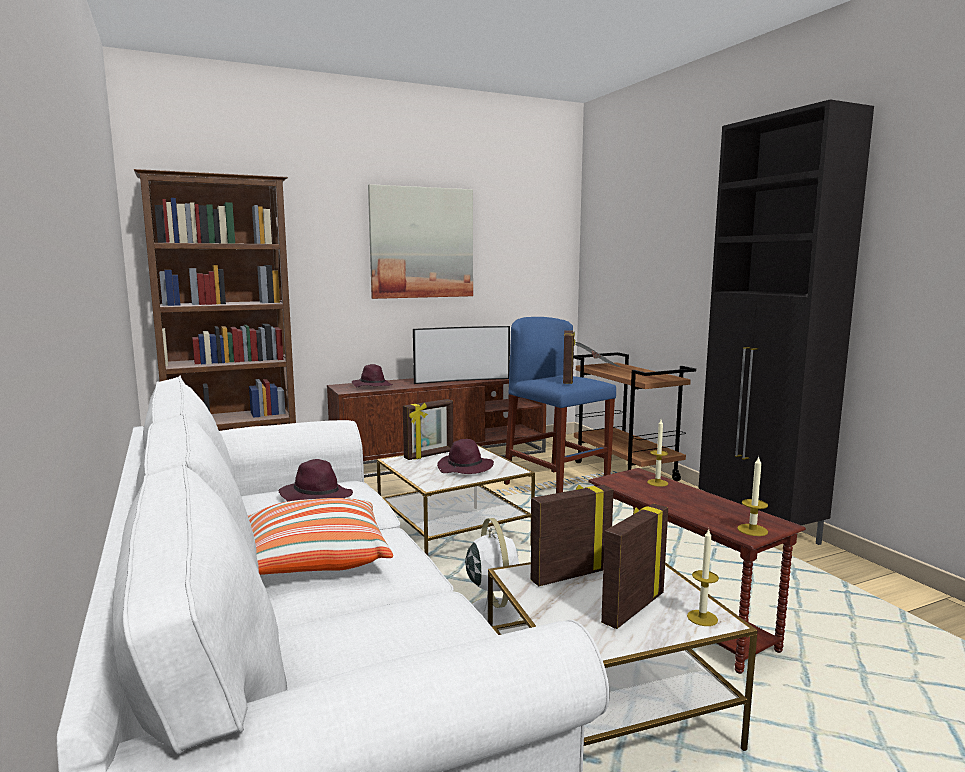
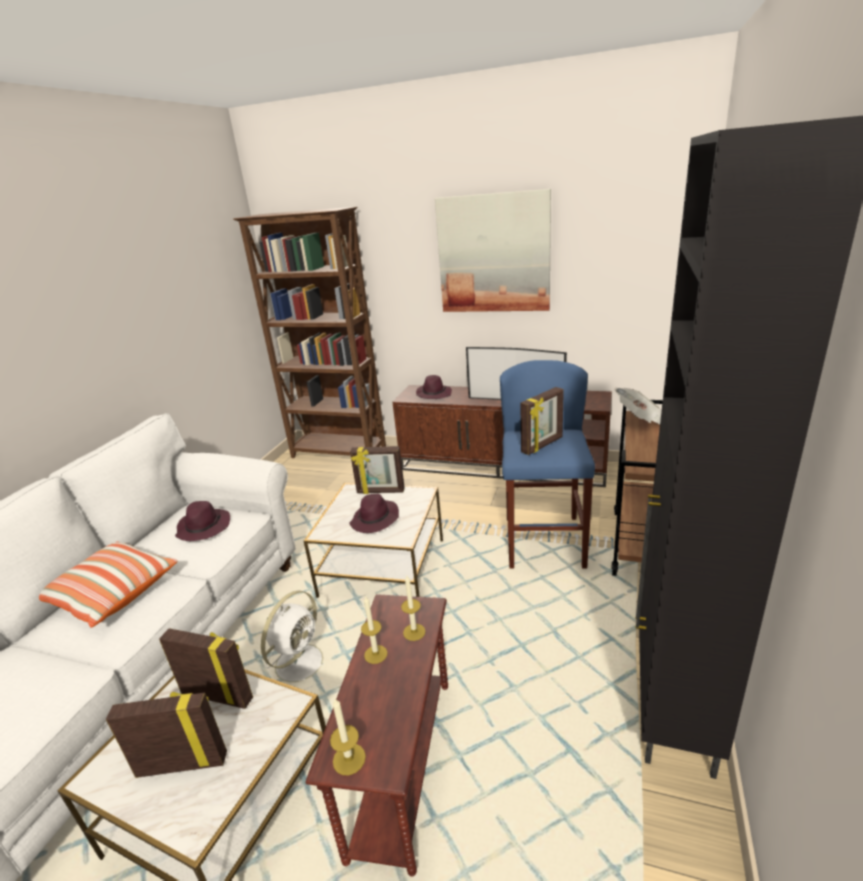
camera: 45 degrees right, 15 degrees up
(702, 618) = (193, 817): candle -> candle (375, 654)

